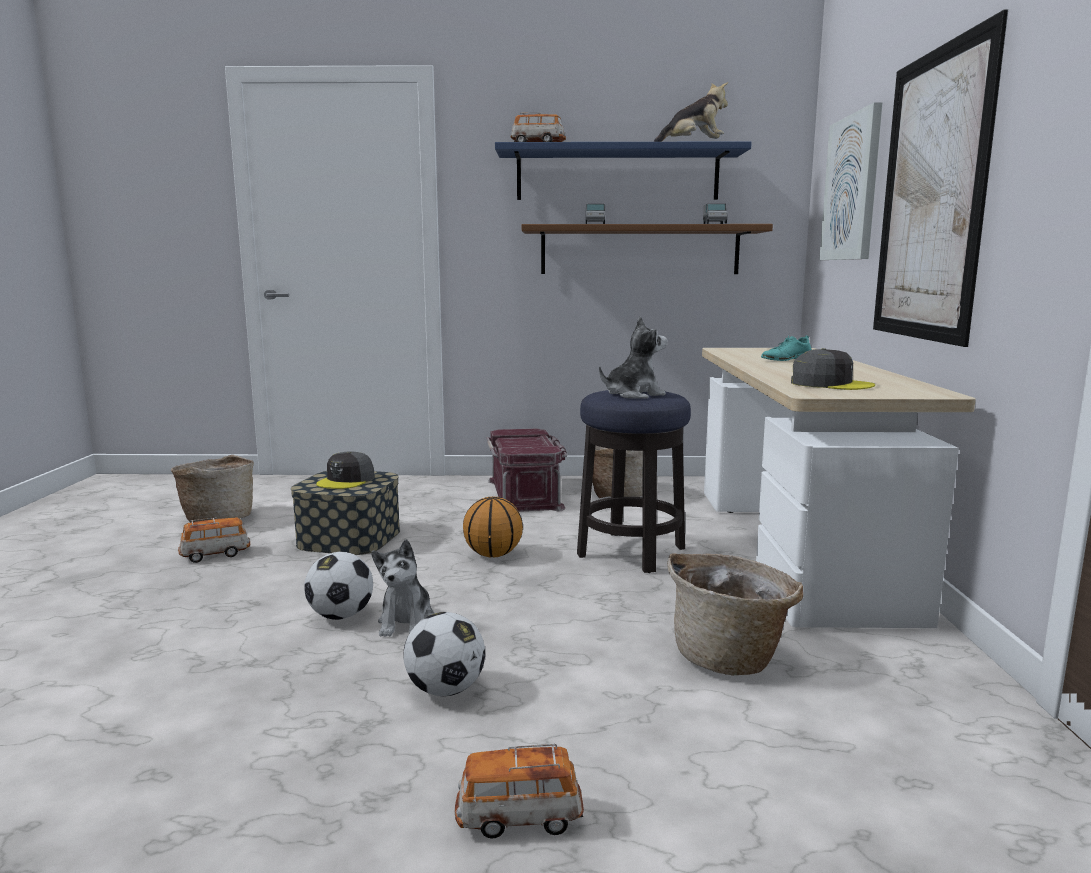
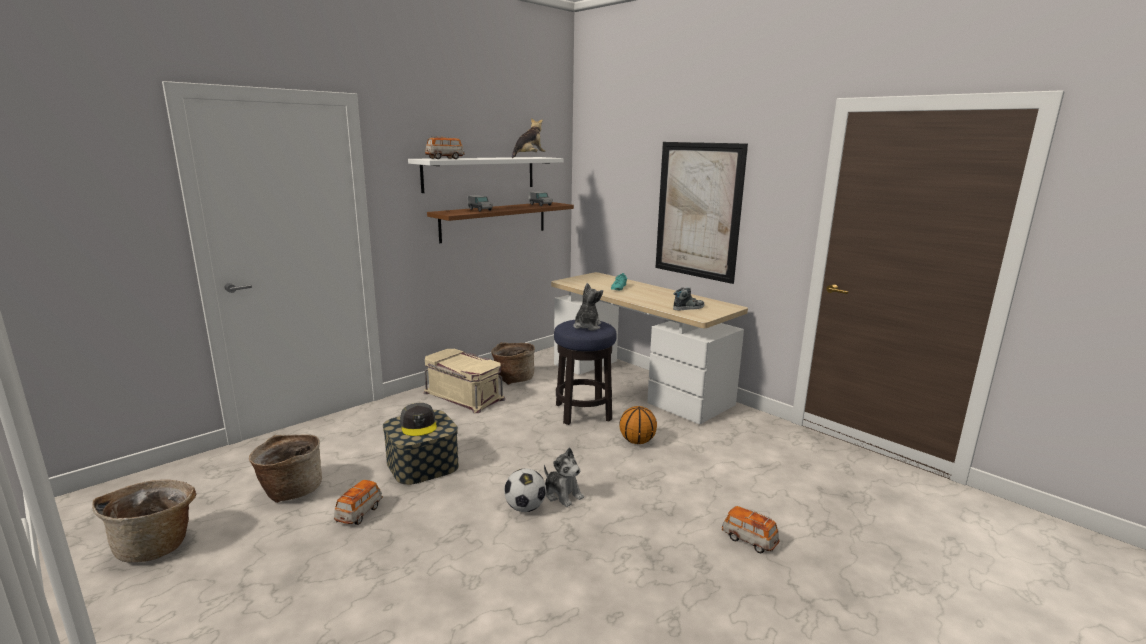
camera: 45 degrees left, 5 degrees up
(445, 690) = (641, 514): football -> none
(494, 555) = (525, 440): basketball -> basketball (637, 441)
(518, 818) = (748, 540): toy car -> toy car turned 90 degrees clockwise
(526, 494) = (464, 395): red storage box -> beige storage box
(617, 175) = (480, 173): blue shelf -> white shelf
(729, 656) = (700, 446): basket -> basket (157, 545)
(830, 384) = (688, 308): grey cap -> shoe
(852, 188) = (623, 190): picture -> none

